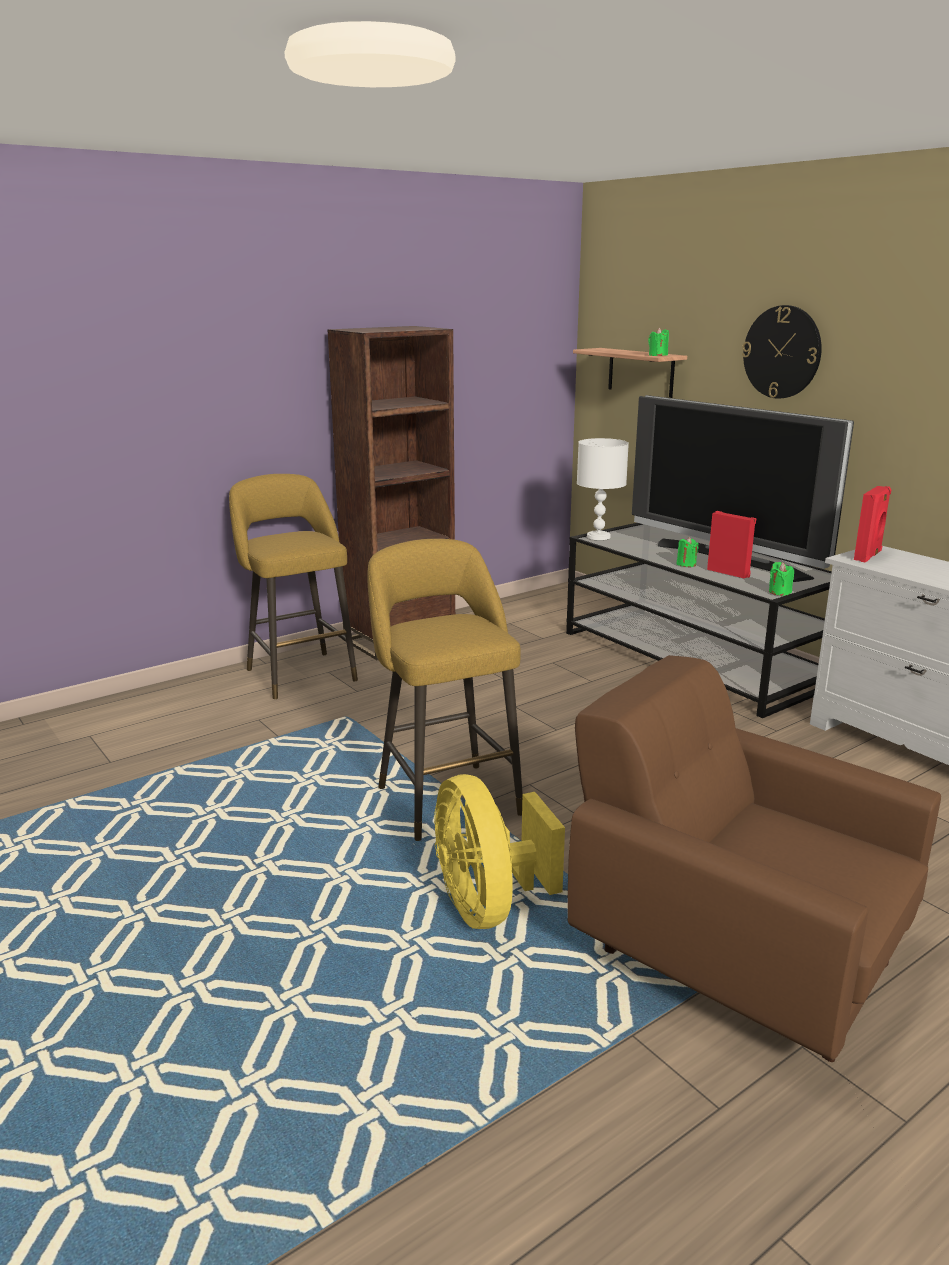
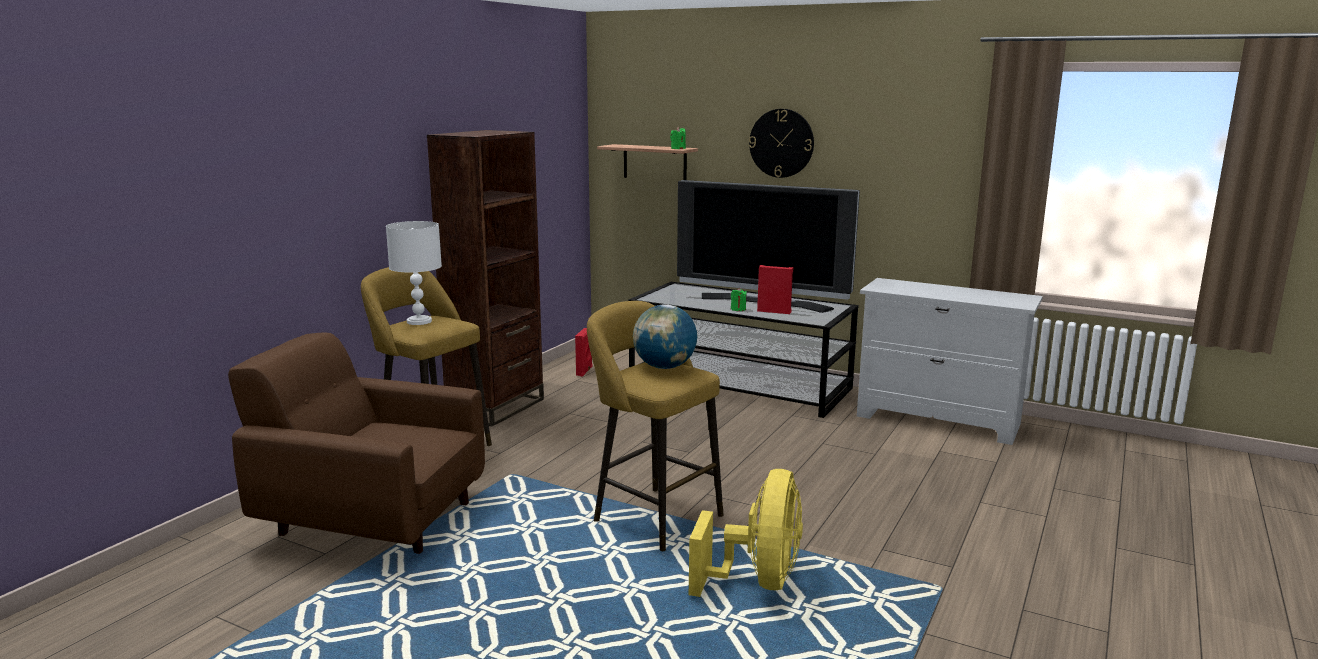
camera: 25 degrees left, 5 degrees down
(460, 624) = (664, 367): none -> globe
(488, 906) = (758, 581): yellow fan -> yellow fan turned 120 degrees counterclockwise
(599, 537) = (651, 297): white table lamp -> white table lamp (419, 321)
(735, 952) = (939, 567): brown armchair -> brown armchair (371, 517)
(779, 592) = (823, 320): green candle -> none
(868, 556) = (884, 286): red speaker -> red speaker (585, 371)

